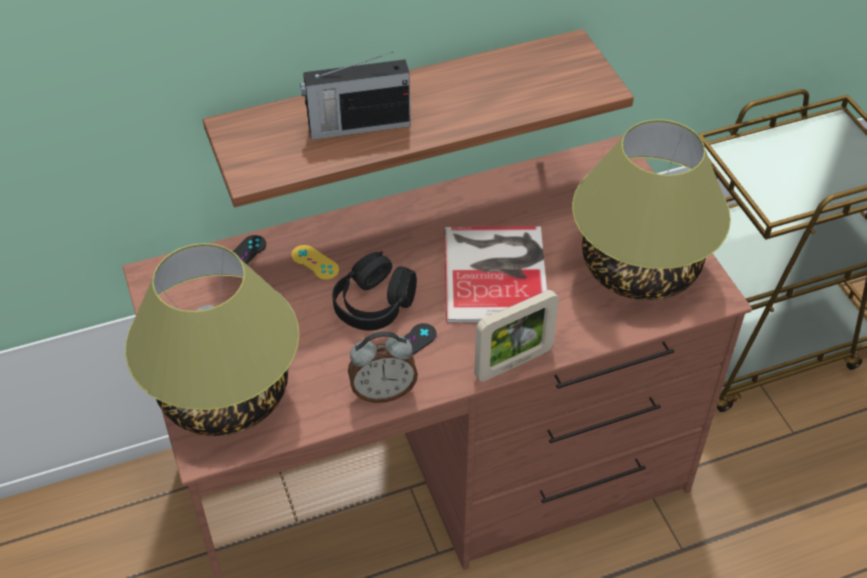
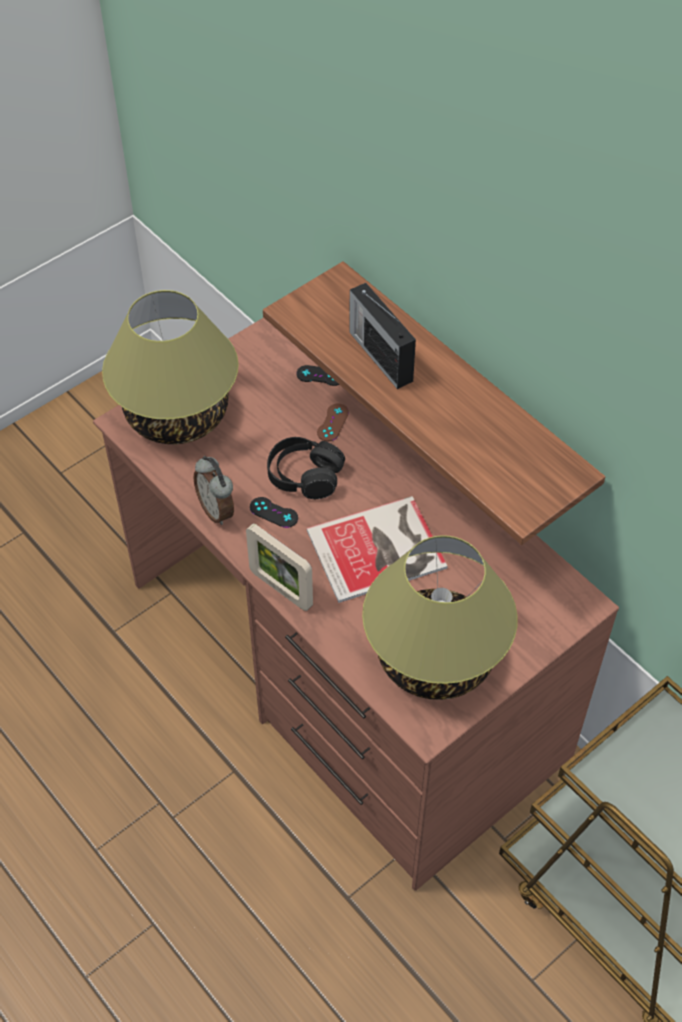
camera: 70 degrees right, 5 degrees up
(315, 262) = (333, 422): yellow game controller -> brown game controller

